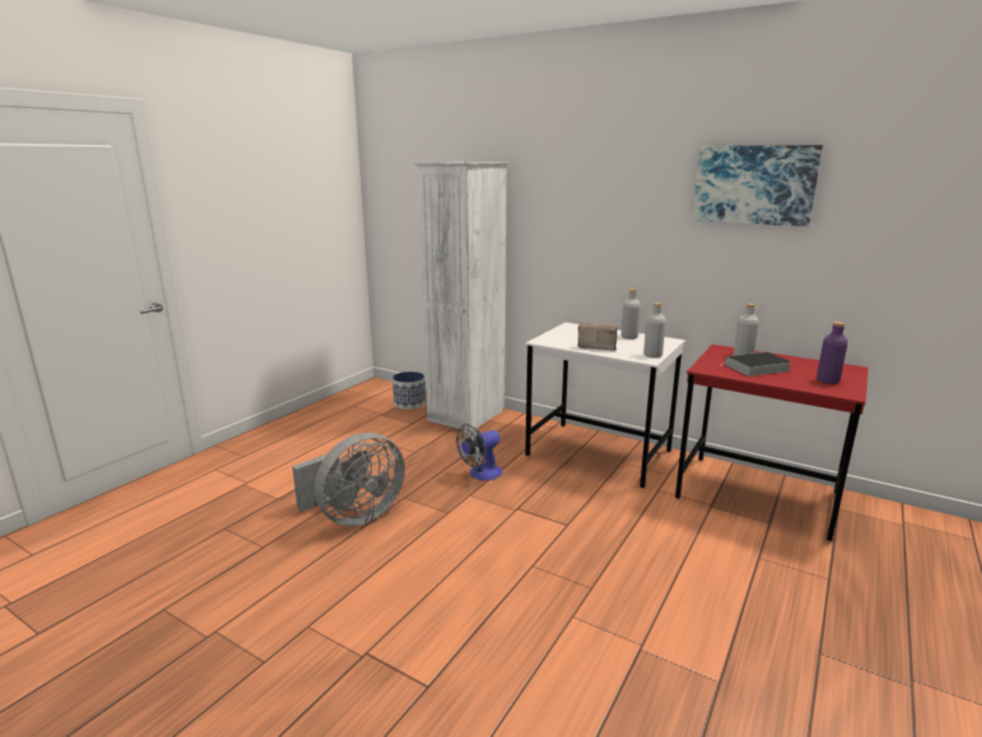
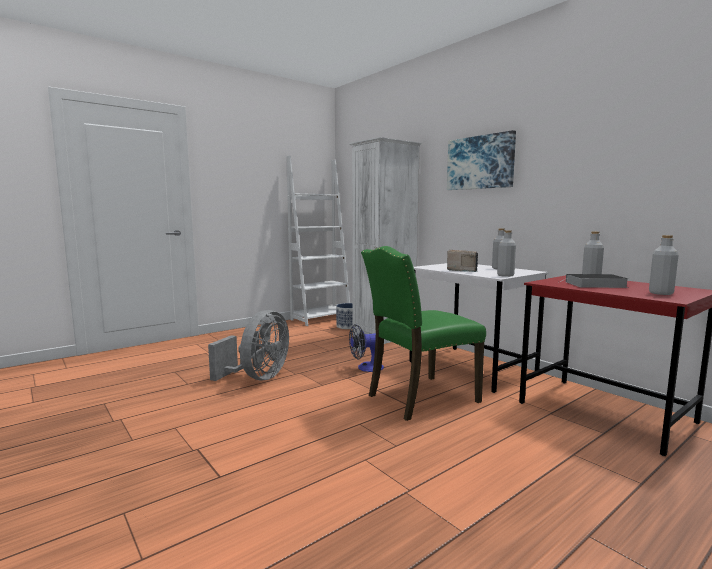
camera: 20 degrees right, 10 degrees down
(355, 516) = (258, 377): grey fan -> grey fan turned 45 degrees counterclockwise
(363, 393) = (321, 318): none -> white bookcase
(572, 512) = (419, 398): none -> green chair
(754, 185) = (602, 132): picture -> picture (480, 162)
(827, 380) = (661, 293): purple bottle -> grey bottle

